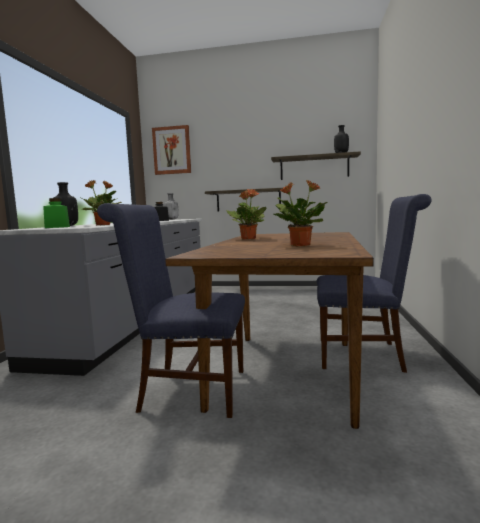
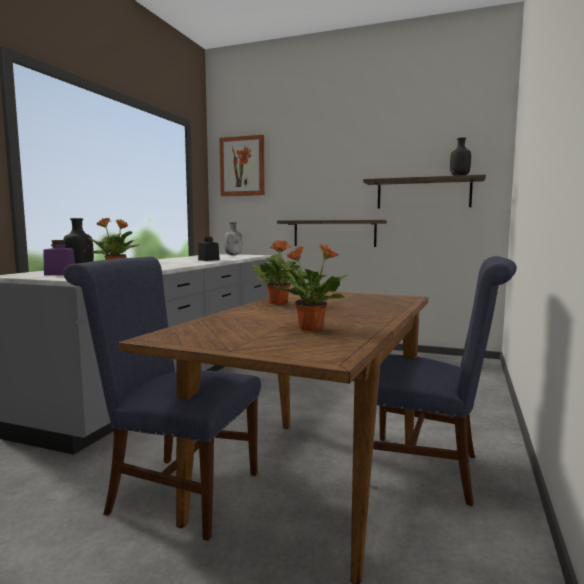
camera: 10 degrees right, 0 degrees up
(57, 227) = (60, 274): green jar -> purple jar

